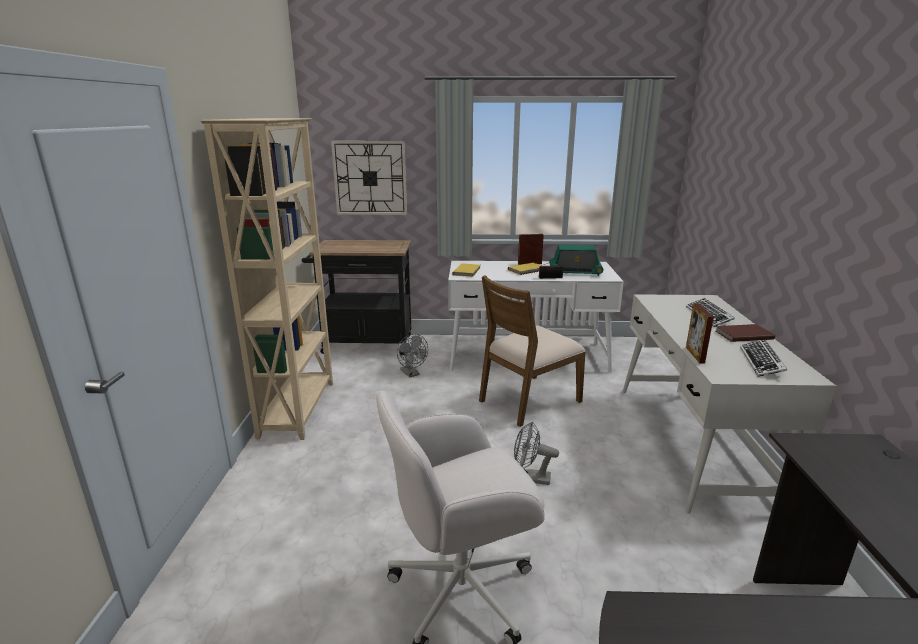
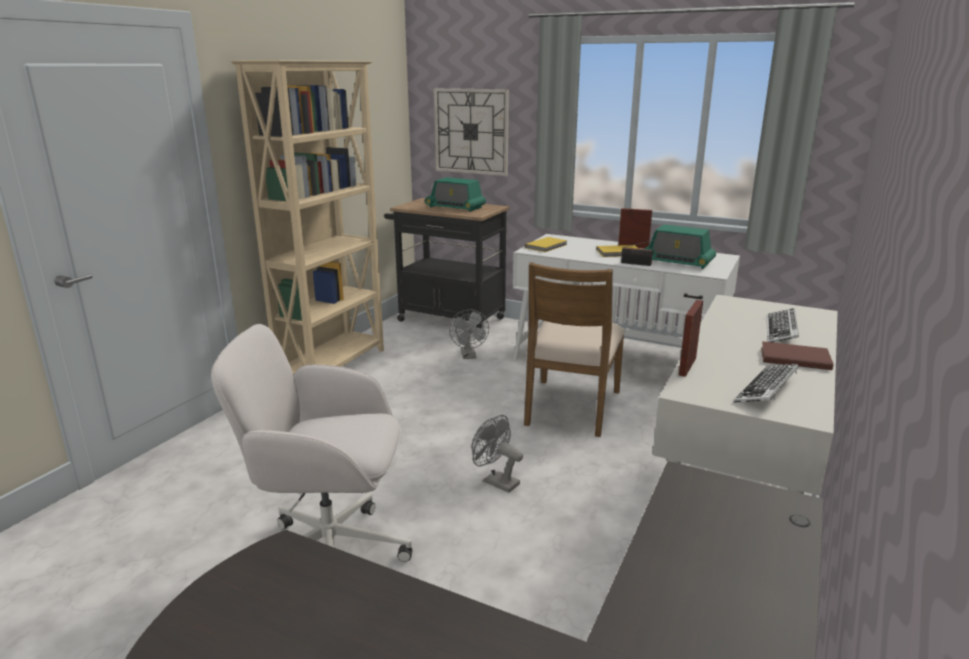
camera: 25 degrees right, 0 degrees up
(367, 246) = (455, 207): none -> radio
(528, 400) = (571, 407): brown chair -> brown chair turned 60 degrees counterclockwise

